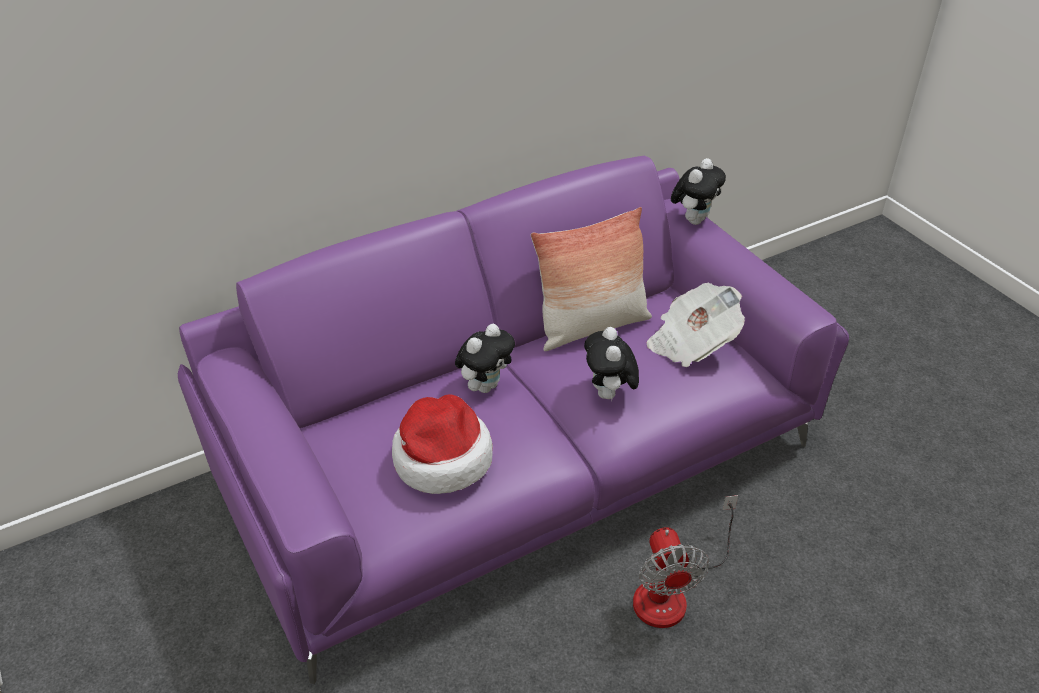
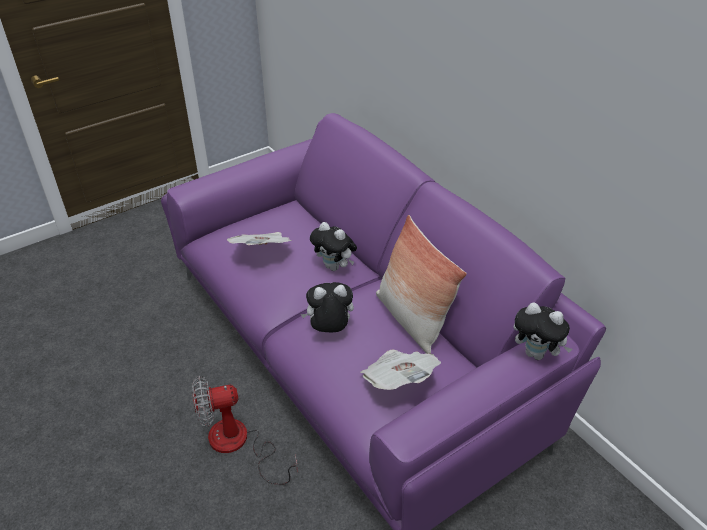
camera: 85 degrees right, 0 degrees up
(441, 458) = (263, 251): hat -> newspaper

